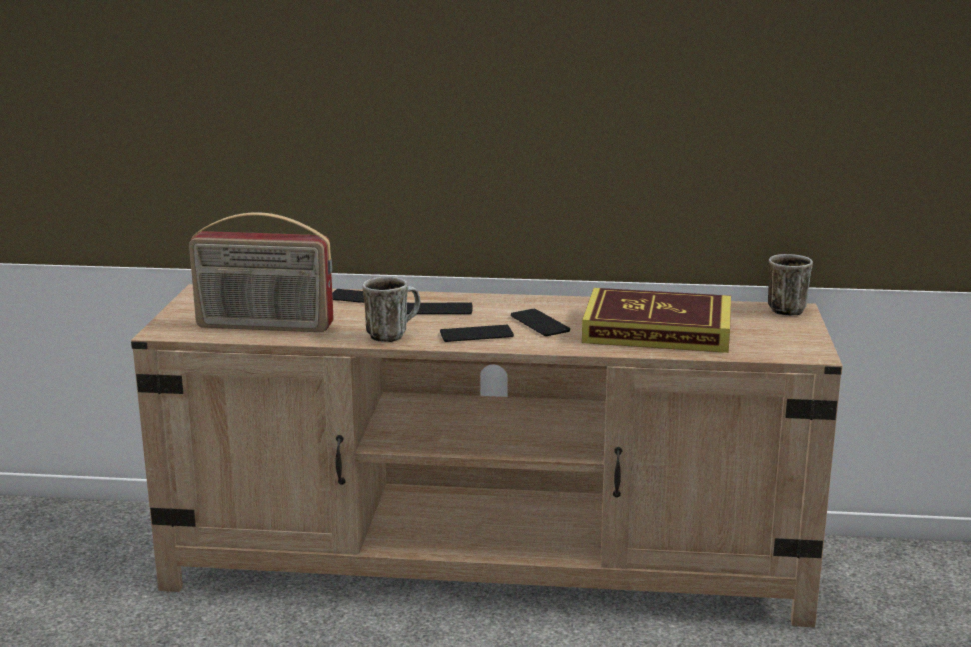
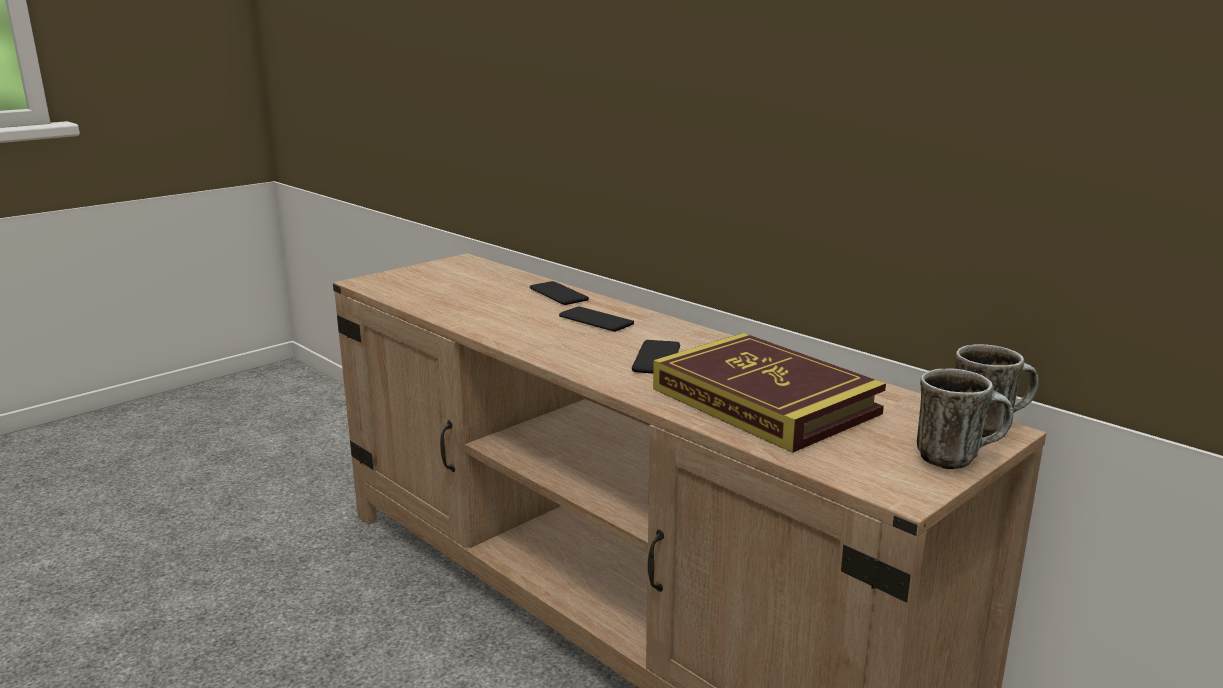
camera: 40 degrees right, 0 degrees up
(264, 327) = (433, 297): radio -> none
(392, 335) = (506, 330): mug -> mug (956, 458)
(476, 334) = (575, 351): phone -> none

